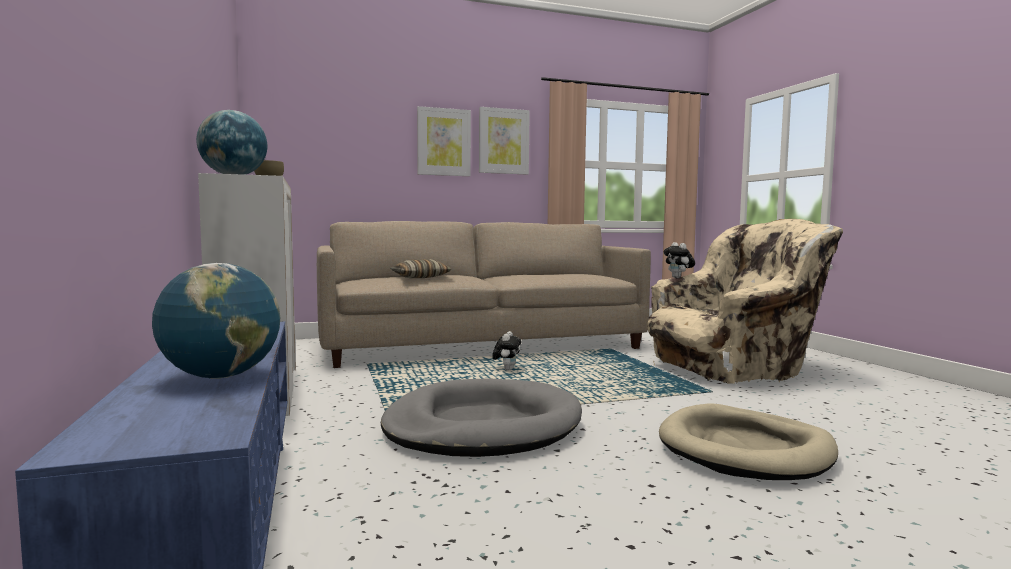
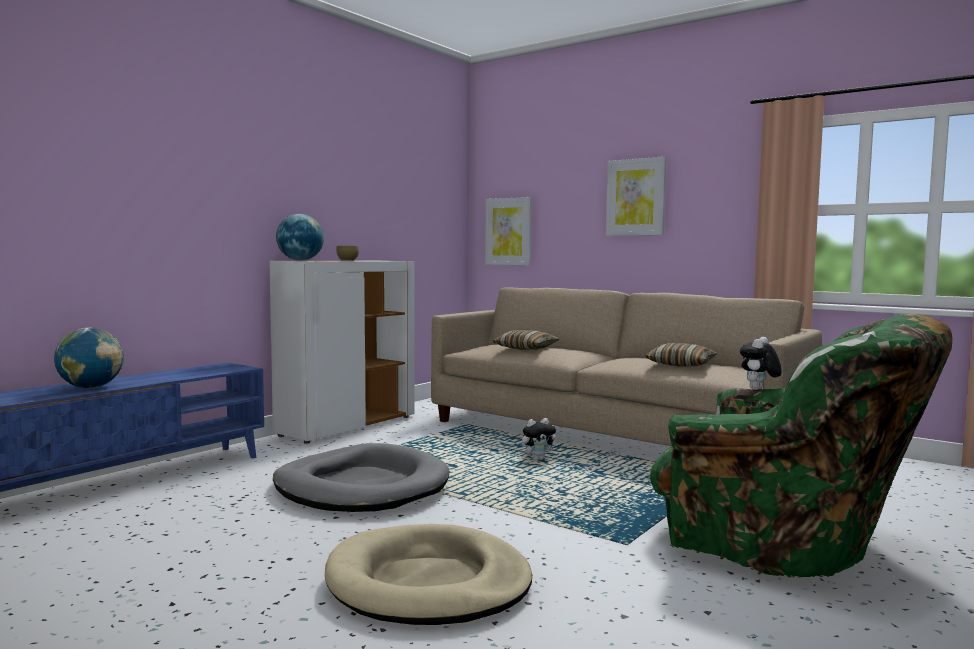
camera: 55 degrees right, 0 degrees up
(503, 141) = (707, 189): picture -> picture (508, 231)
(560, 275) = (681, 365): none -> pillow
(735, 368) = (783, 543): beige armchair -> green armchair

